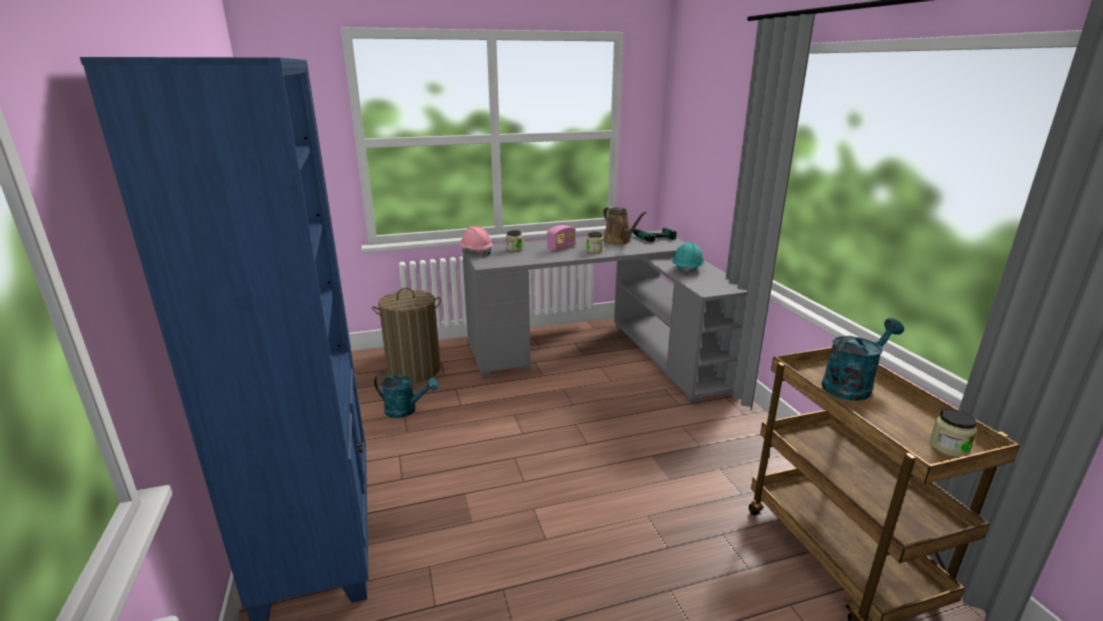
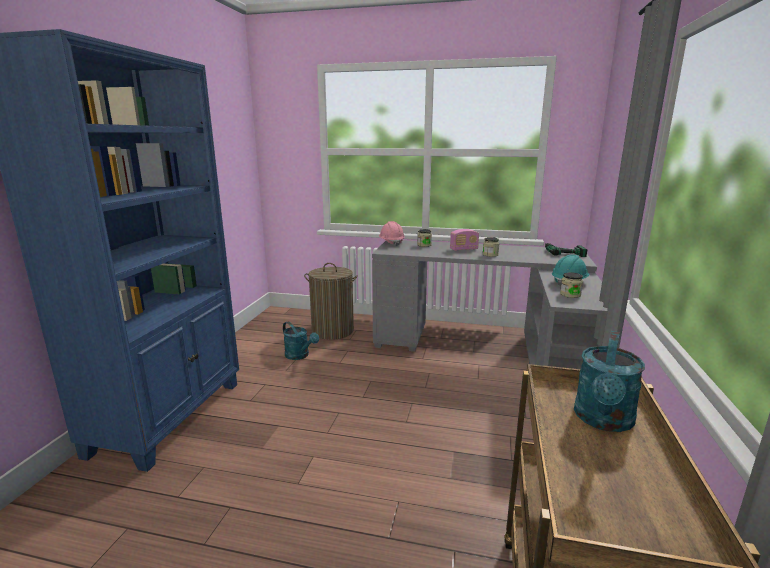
camera: 30 degrees right, 5 degrees down
(619, 241) = (525, 251): brown watering can -> none
(852, 385) = (603, 420): turquoise watering can -> turquoise watering can turned 120 degrees clockwise
(948, 447) = (650, 534): jar -> jar (570, 294)

